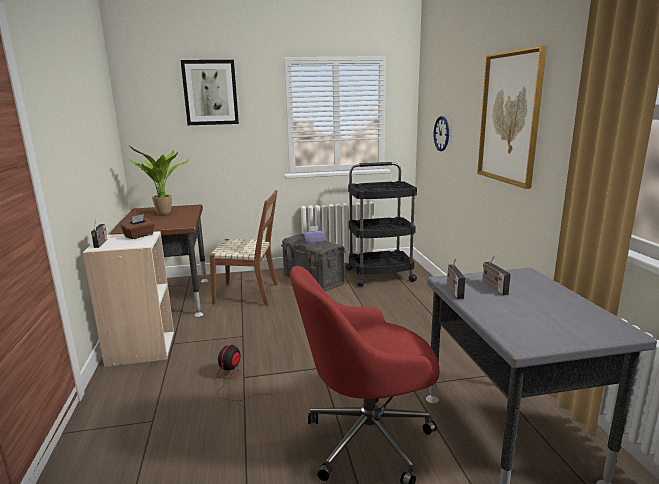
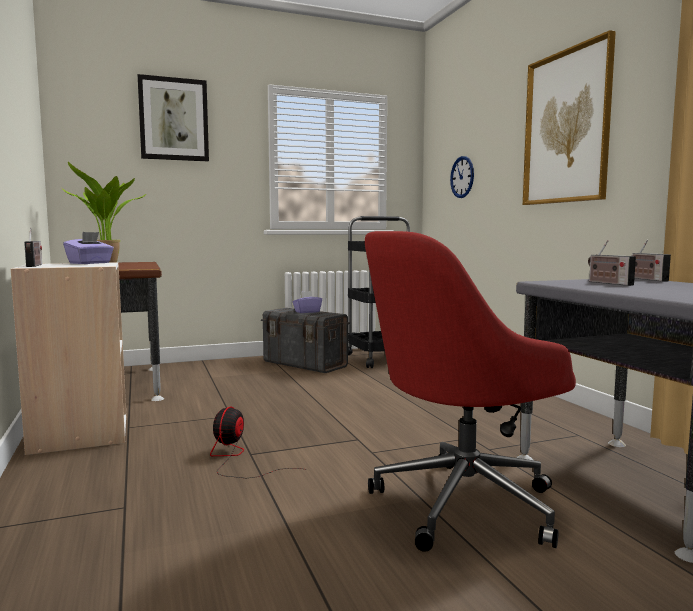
camera: 10 degrees left, 10 degrees down
(139, 236) = (90, 263): brown tissue box -> purple tissue box
(250, 294) = (224, 379): chair -> none
(453, 290) = (563, 285): radio -> radio (646, 279)

